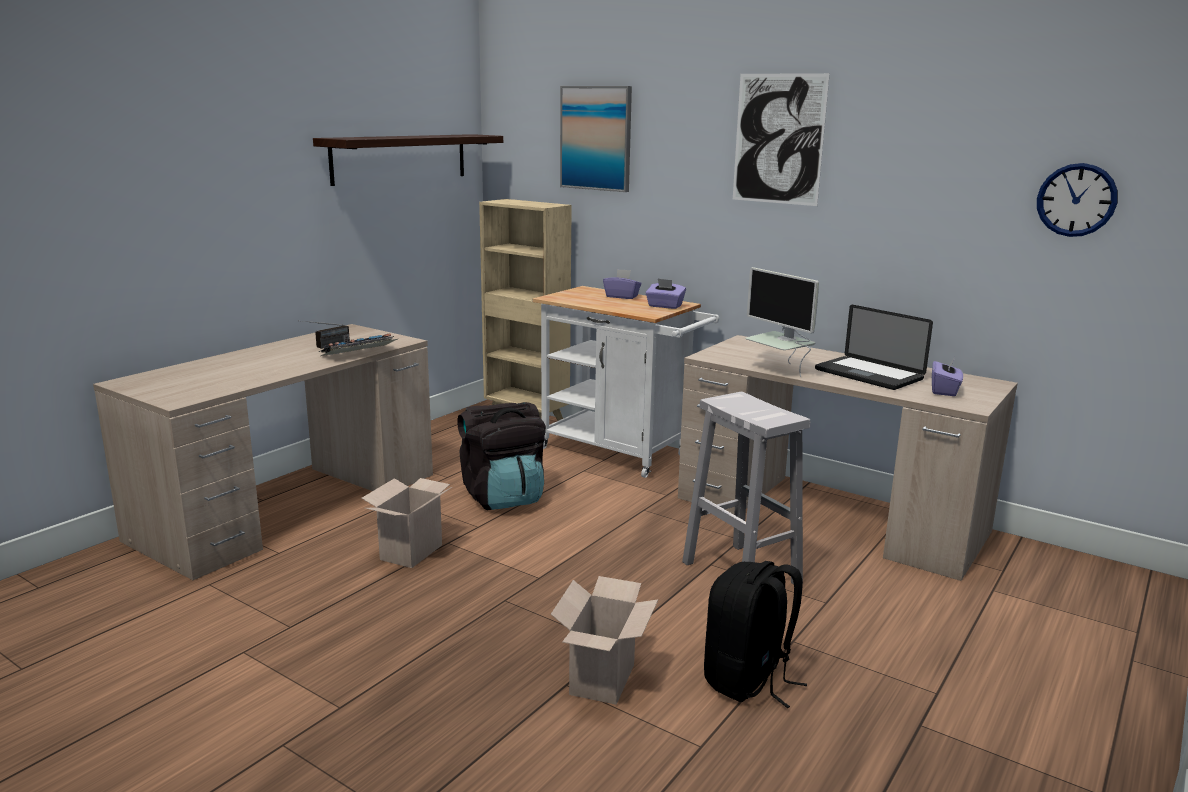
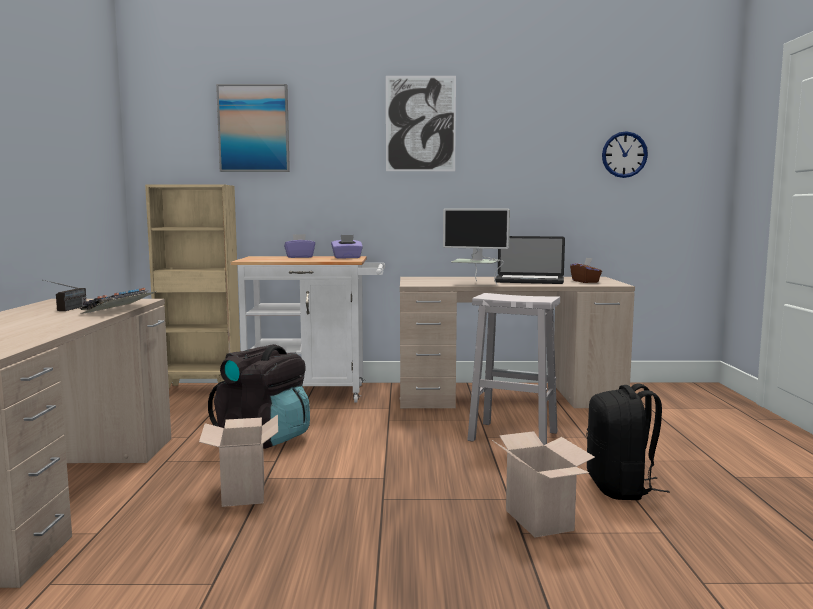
camera: 35 degrees left, 10 degrees down
(400, 158) = (74, 136): shelf -> none
(944, 390) = (585, 281): purple tissue box -> brown tissue box

